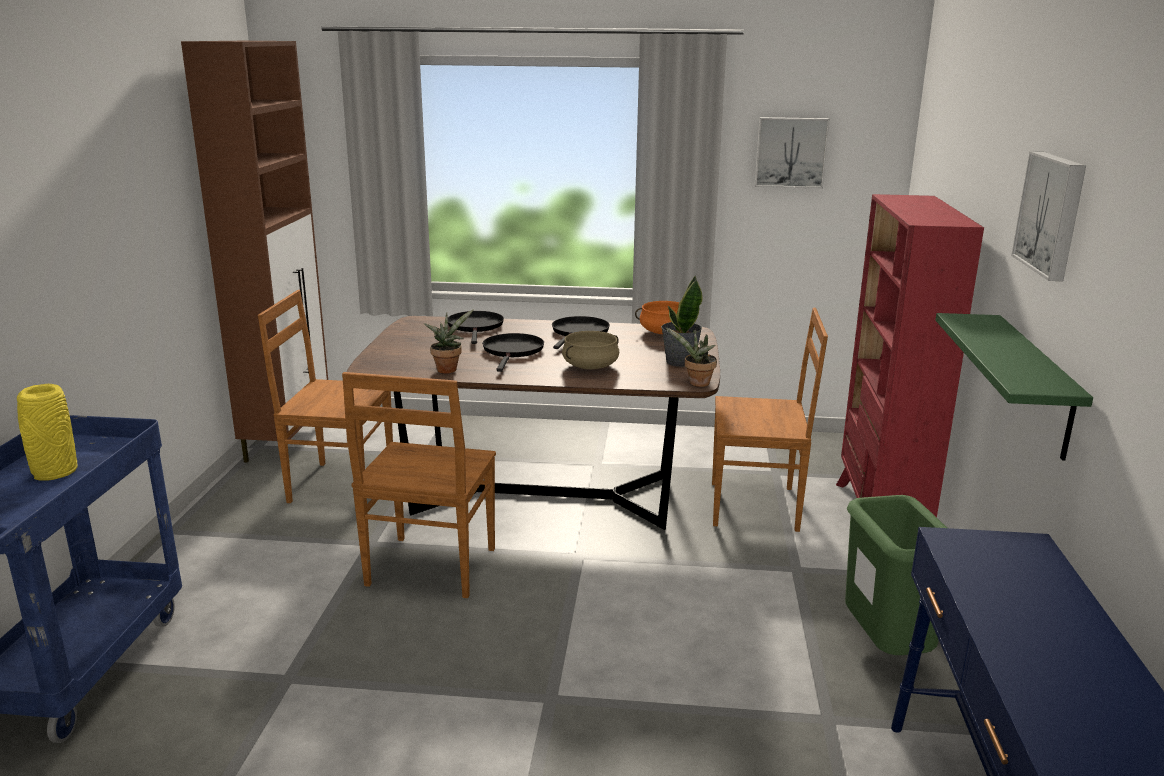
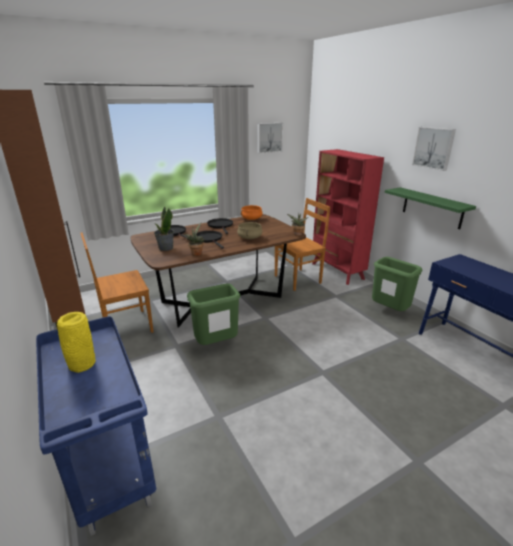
camera: 35 degrees left, 5 degrees up
(430, 569) = (216, 345): brown chair -> green trash can
(679, 362) = (277, 228): potted plant -> potted plant (165, 248)

